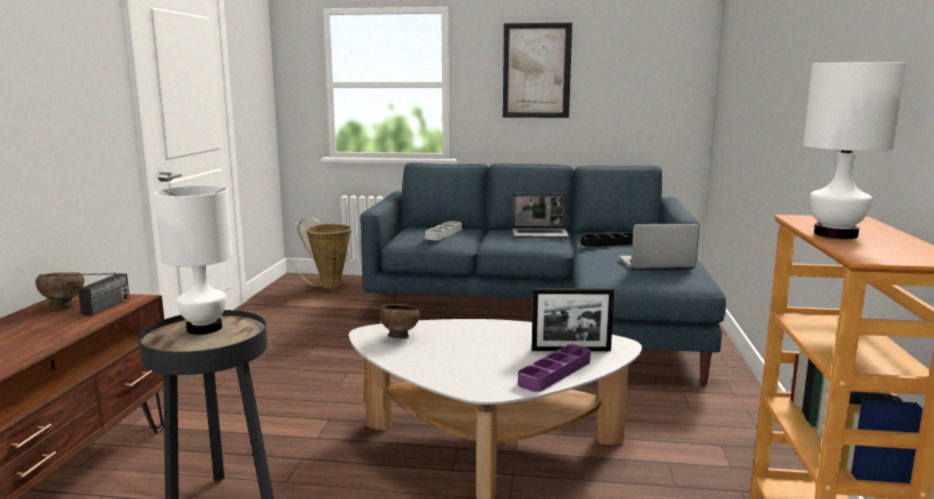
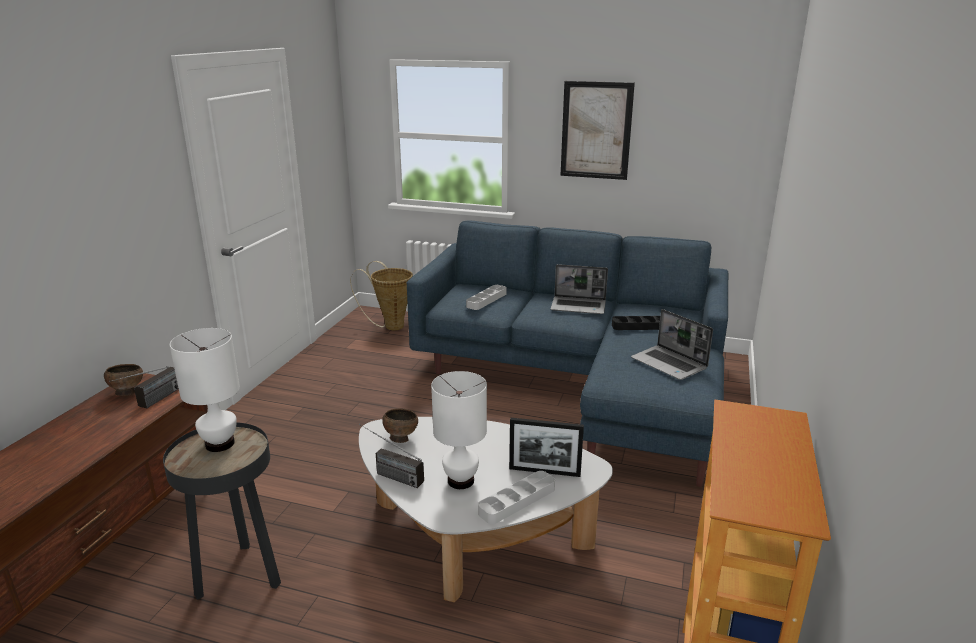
camera: 10 degrees right, 10 degrees up
(399, 364) = (388, 474): none -> radio
(555, 372) = (517, 501): purple tray -> grey tray
(655, 264) = (670, 364): laptop -> laptop turned 135 degrees counterclockwise
(836, 234) = (741, 451): white table lamp -> white table lamp (461, 481)

